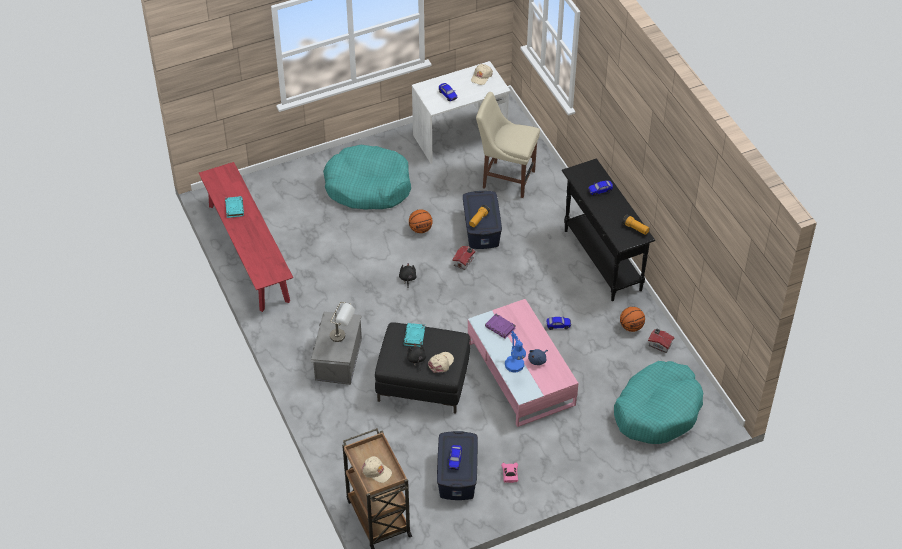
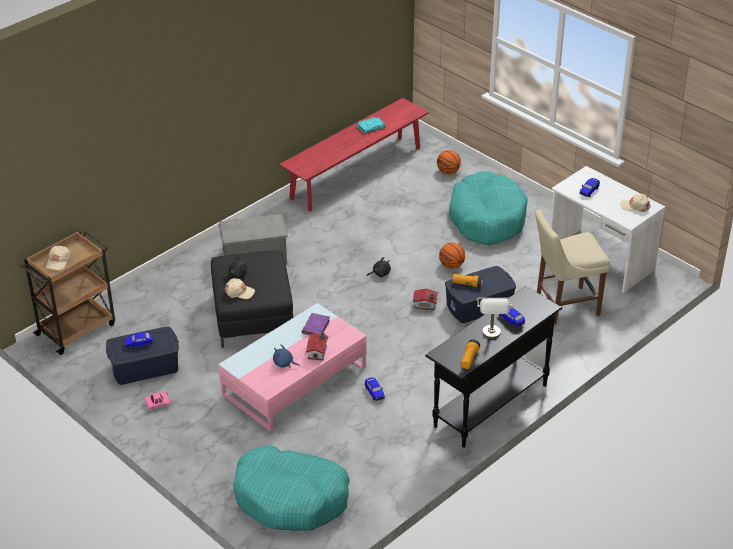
camera: 70 degrees right, 10 degrees down
(343, 337) = (253, 231): grey table lamp -> grey table lamp (492, 337)
(414, 336) = (265, 267): turquoise book -> none
(506, 178) = (564, 305): beige chair -> beige chair turned 105 degrees counterclockwise
(515, 368) = (266, 350): blue table lamp -> none
(631, 327) = (403, 450): basketball -> basketball (448, 172)
(660, 344) = (390, 480): toy house -> toy house (318, 352)

